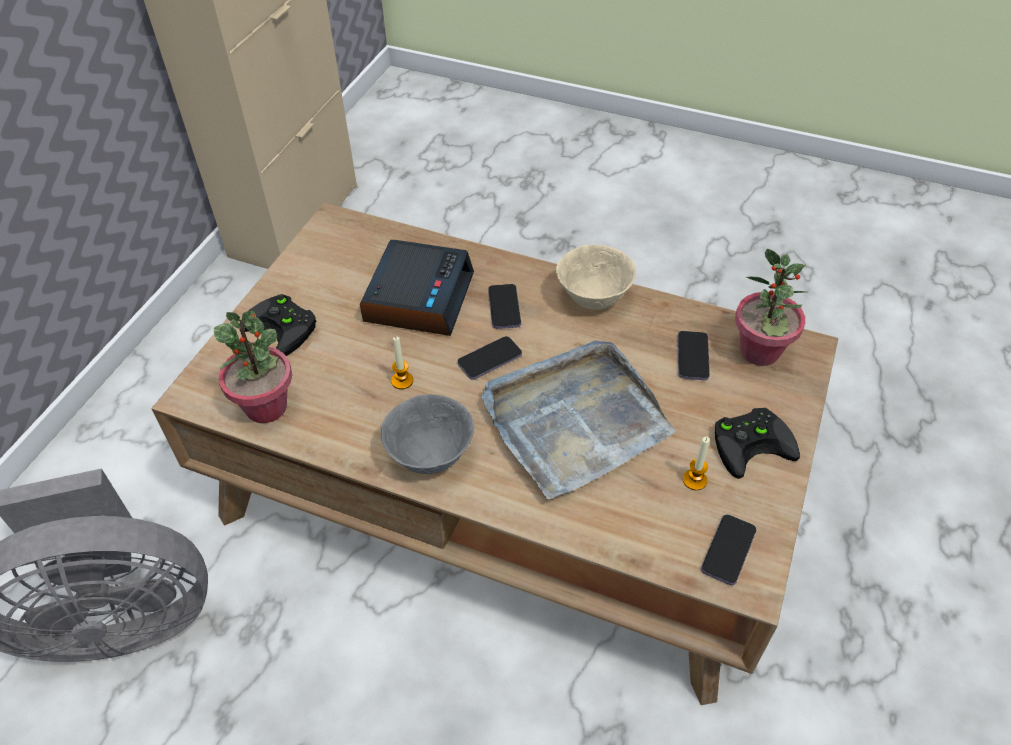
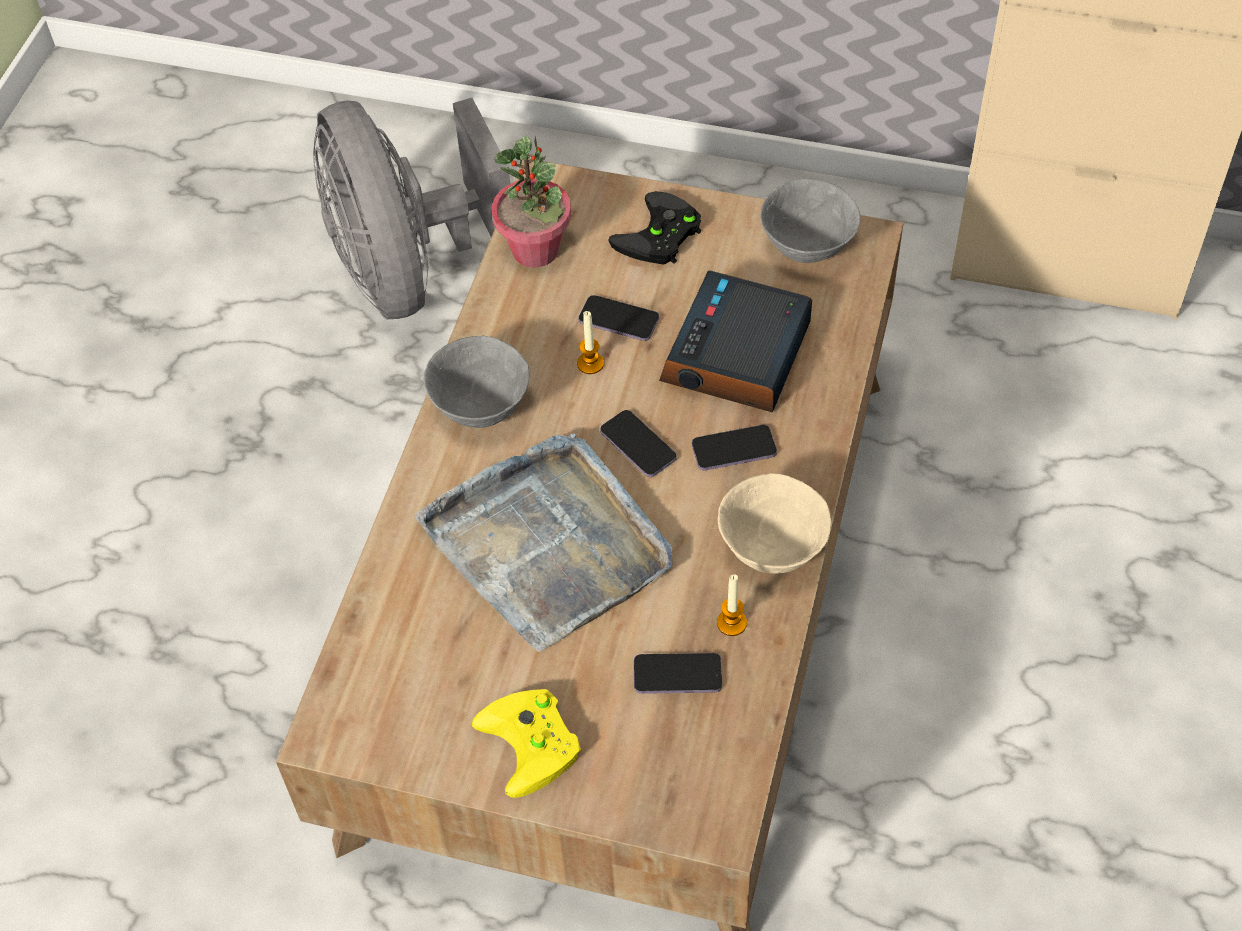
camera: 85 degrees right, 5 degrees up
(330, 250) = (807, 249): none -> grey bowl
(418, 297) = (737, 355): alarm clock -> alarm clock turned 105 degrees clockwise
(694, 480) = (468, 677): candle -> candle (731, 623)
(728, 550) = (369, 712): phone -> phone (618, 320)
(752, 442) = (534, 745): black game controller -> yellow game controller
(759, 351) = (701, 761): potted plant -> none

